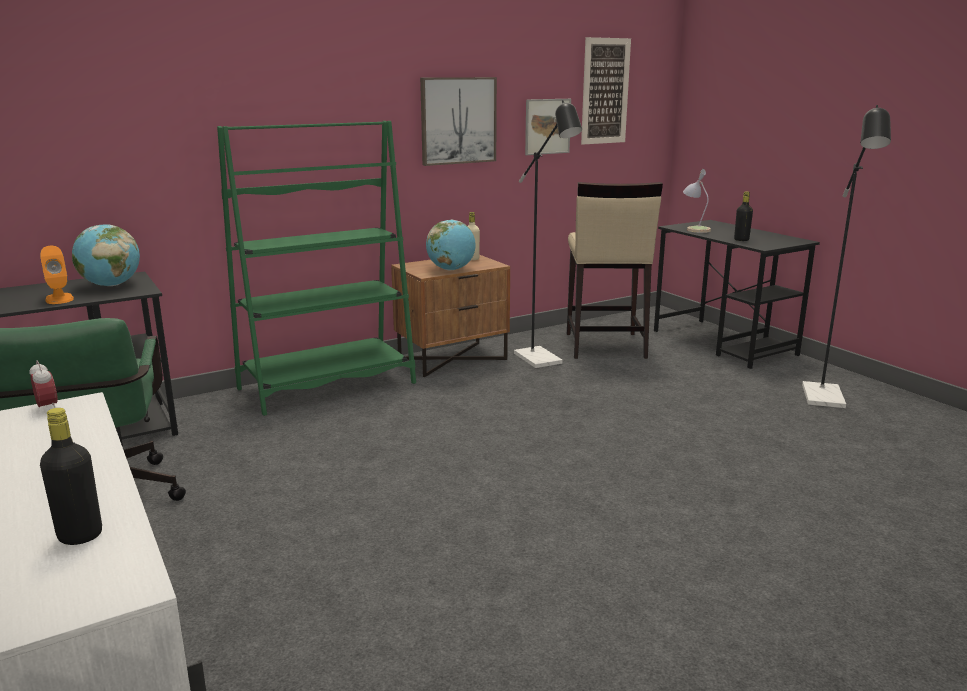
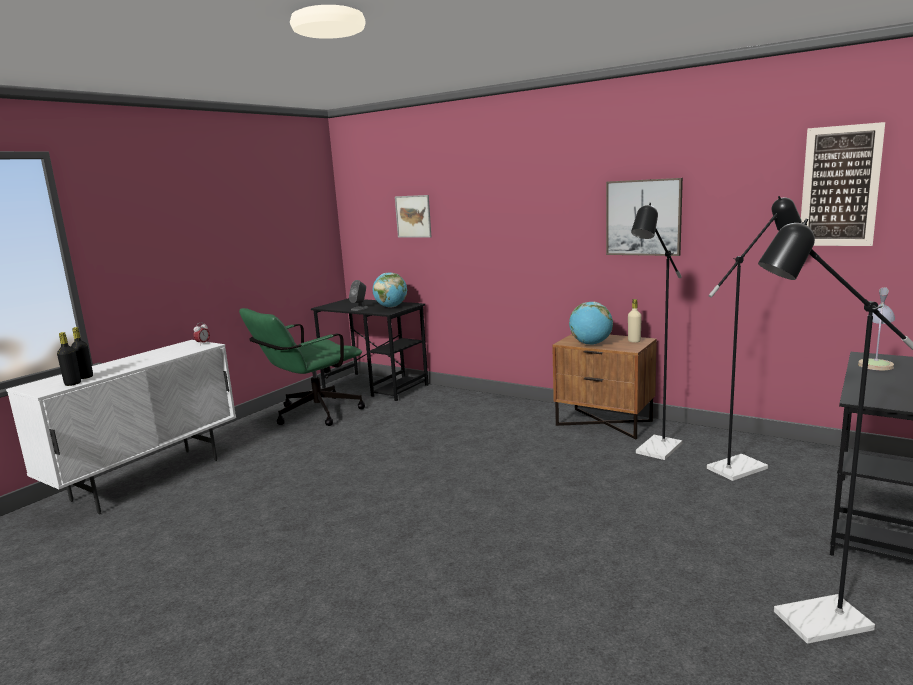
camera: 65 degrees right, 5 degrees down
(59, 299) = (359, 308): orange speaker -> grey speaker
(327, 386) = (501, 407): green bookcase -> none
(547, 126) = (749, 225): picture -> picture (413, 216)
(604, 346) = (744, 466): beige stool -> black floor lamp
(741, 240) = (873, 387): black bottle -> black bottle (73, 383)

